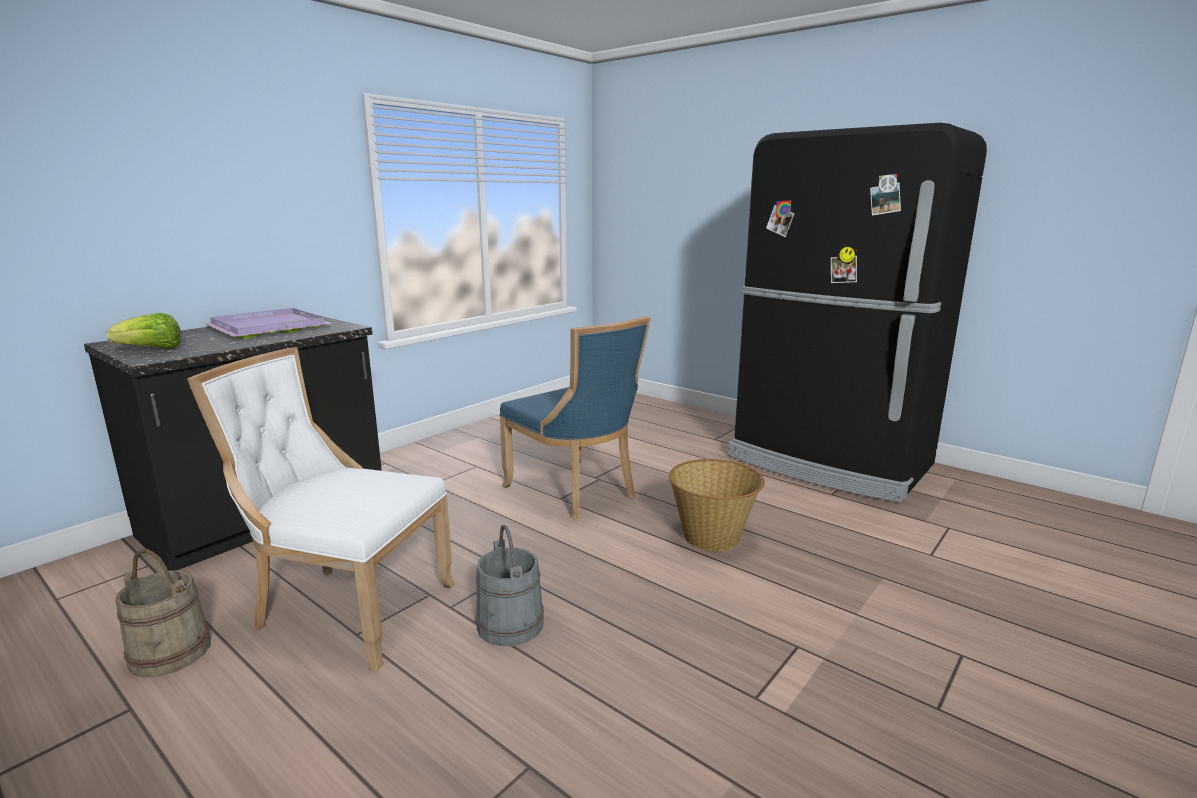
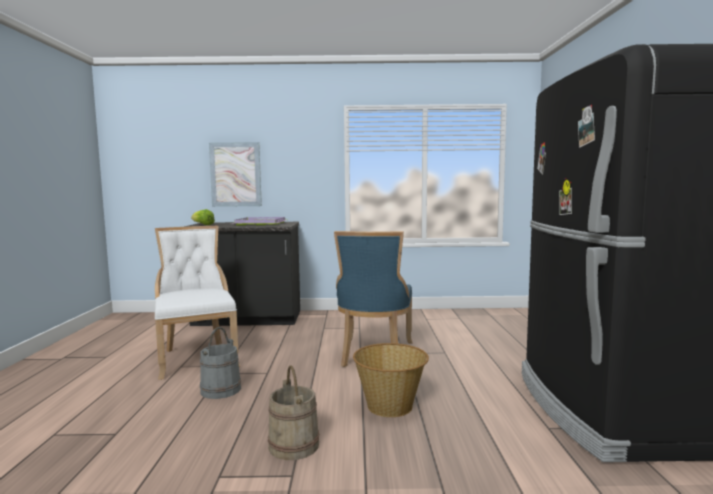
camera: 50 degrees right, 10 degrees down
(159, 225) = (235, 174): none -> picture
(171, 652) = (141, 347): beige bucket -> beige bucket (294, 445)

